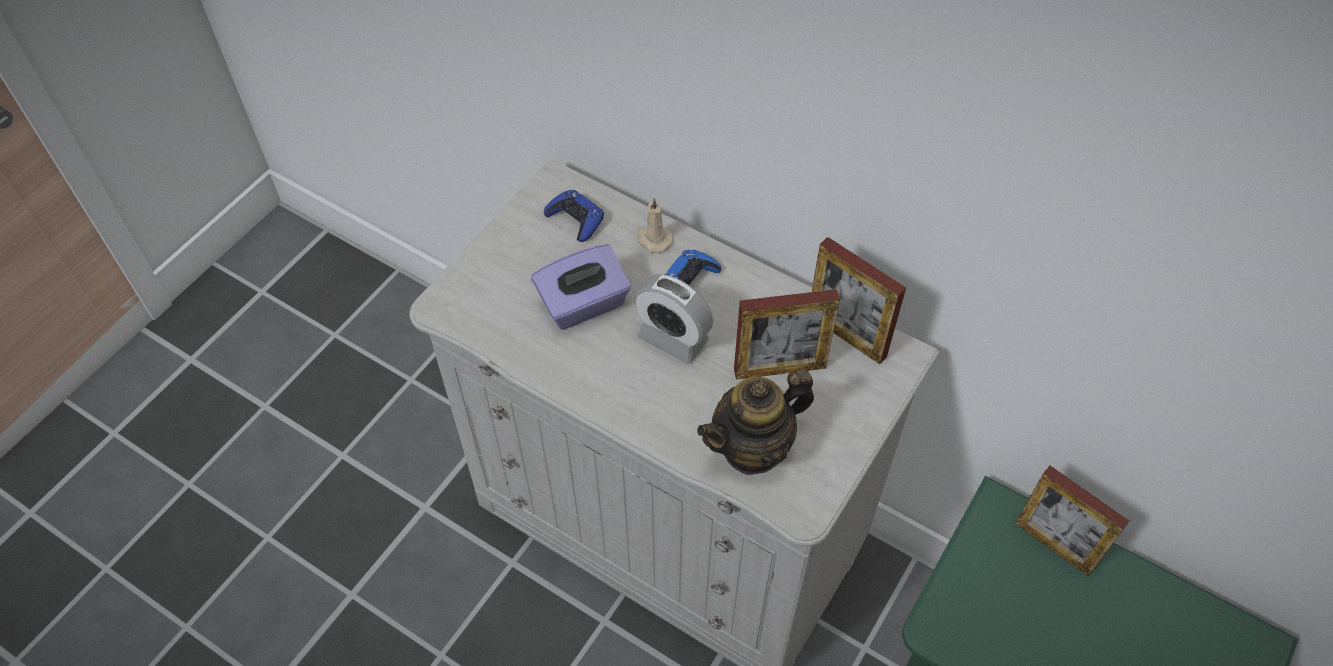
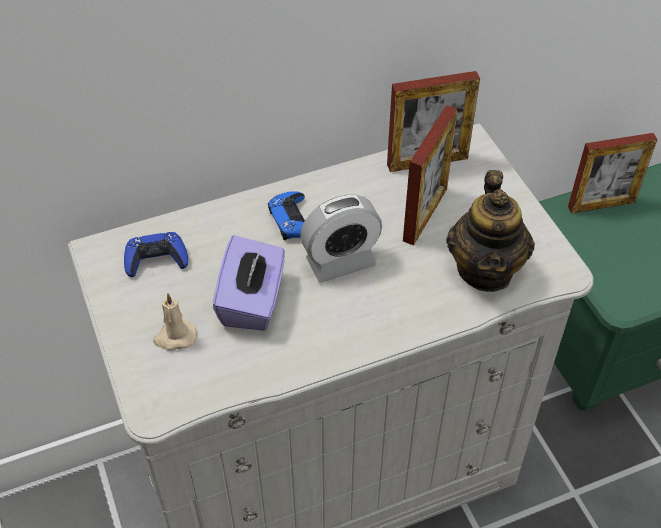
camera: 55 degrees left, 5 degrees down
(653, 239) = (229, 221): beige candle -> beige candle (174, 337)

